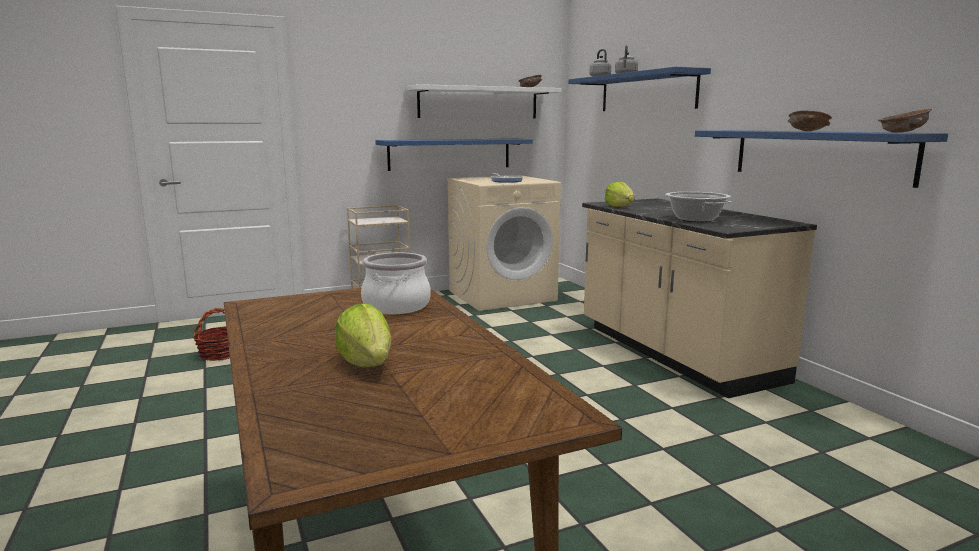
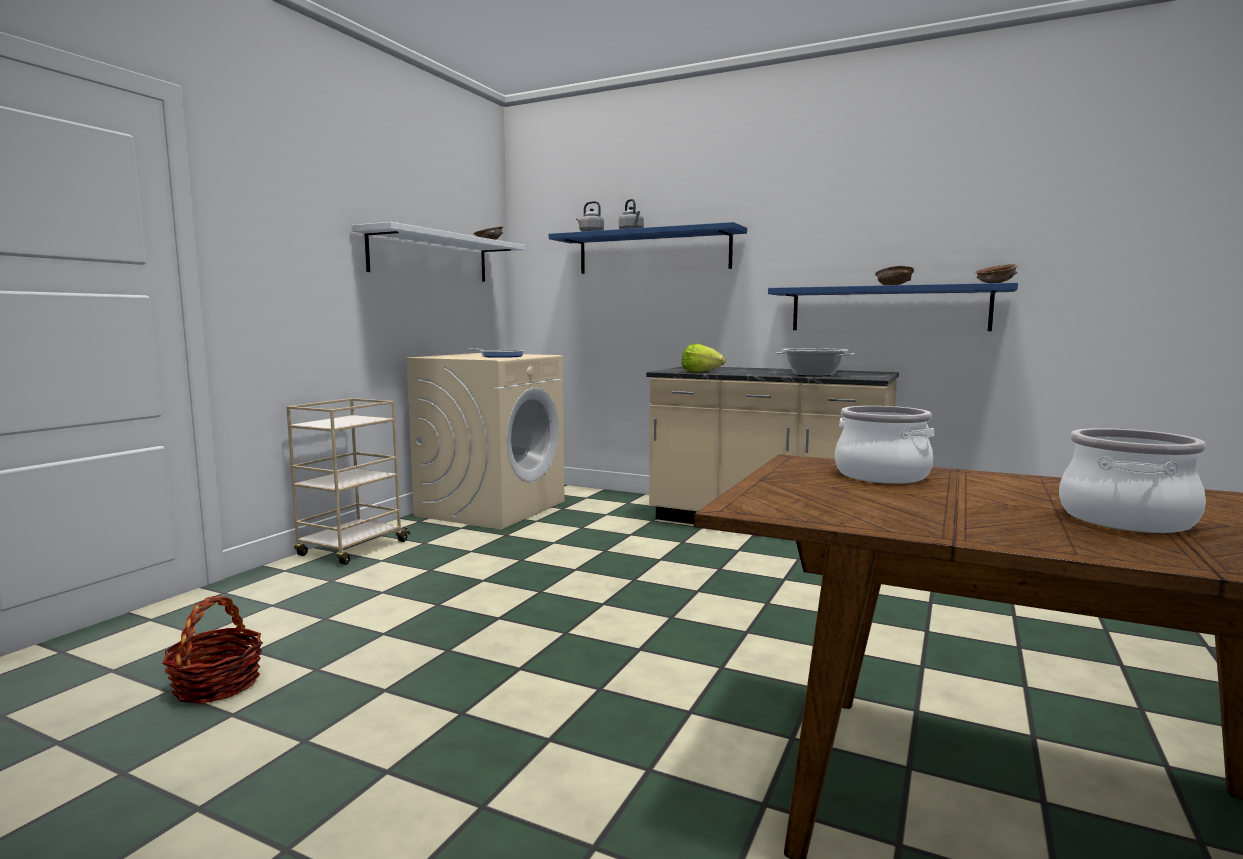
camera: 40 degrees left, 5 degrees down
(367, 363) = (1124, 519): lettuce -> cooking pot
(450, 154) = (404, 324): blue shelf -> none

